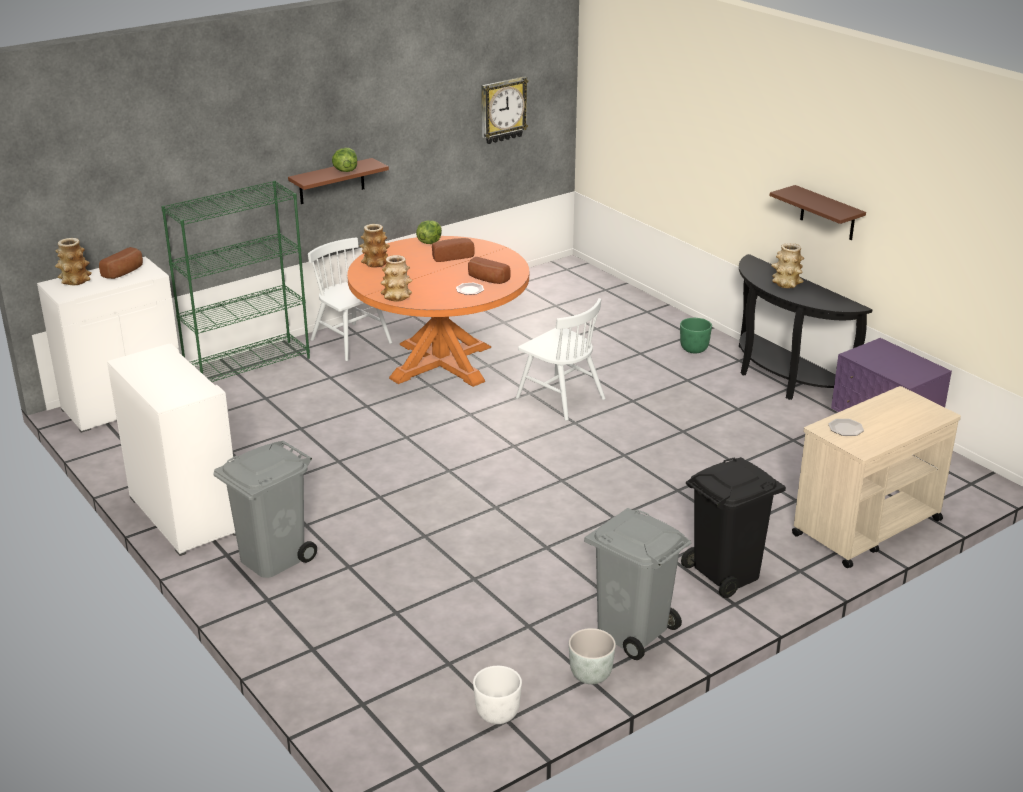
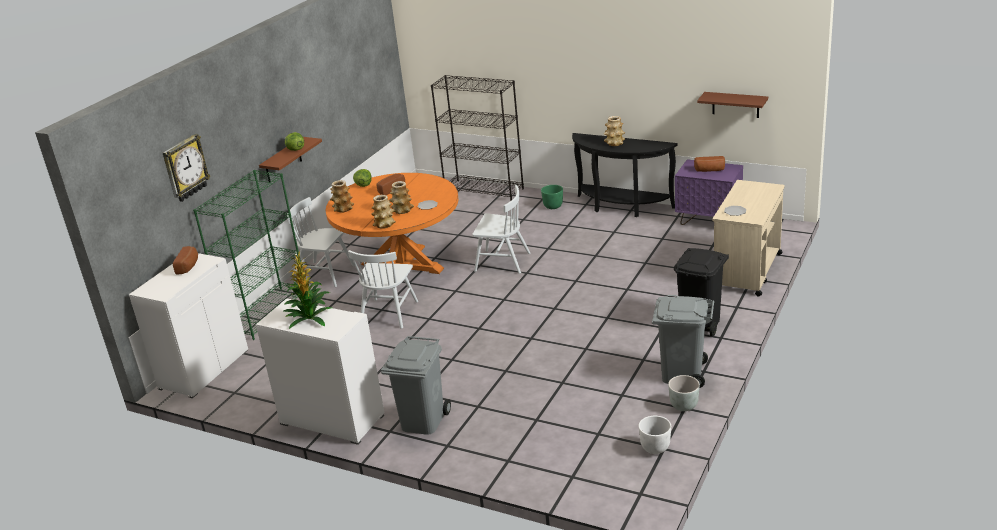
camera: 25 degrees left, 0 degrees up
(75, 281) = (157, 283): vase -> vase (402, 210)
(165, 374) = (310, 318): none -> potted plant
(369, 413) = (389, 313): none -> white chair
(486, 280) = (431, 196): bread -> bread (710, 170)
(503, 110) = (364, 81): wall clock -> wall clock (185, 168)
(631, 301) = (484, 190): none -> black bookcase
(827, 213) = (630, 91): brown shelf -> brown shelf (735, 104)

